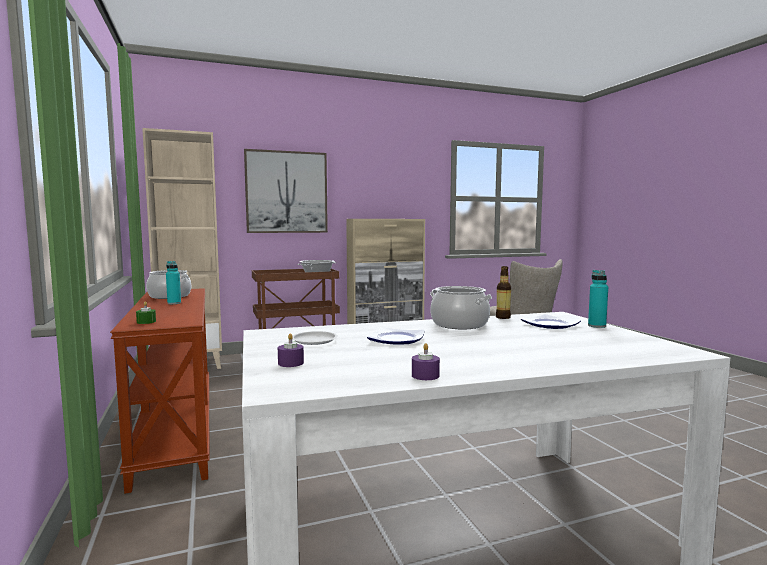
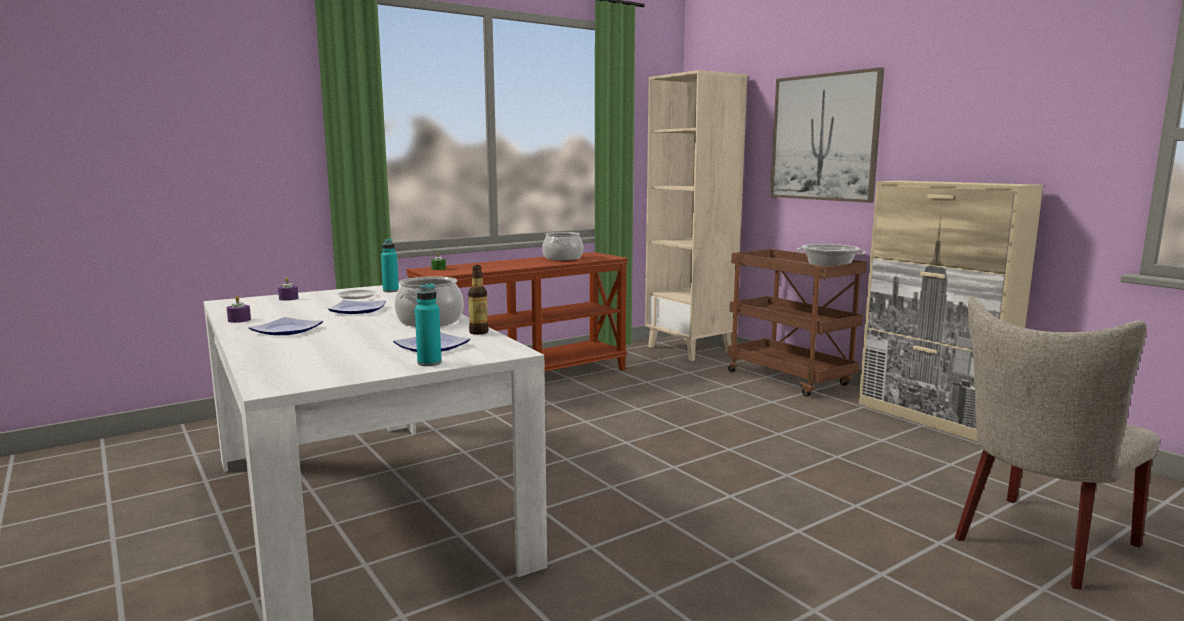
camera: 75 degrees right, 5 degrees up
(174, 303) = (526, 263): turquoise bottle -> turquoise bottle (391, 291)
(489, 356) = (288, 330): none -> plate

